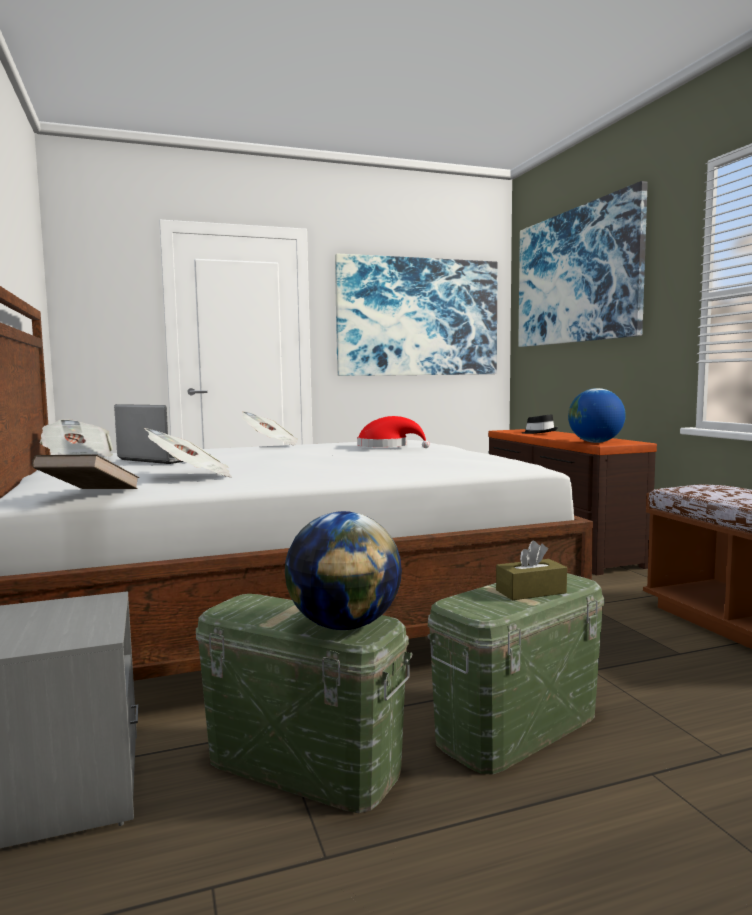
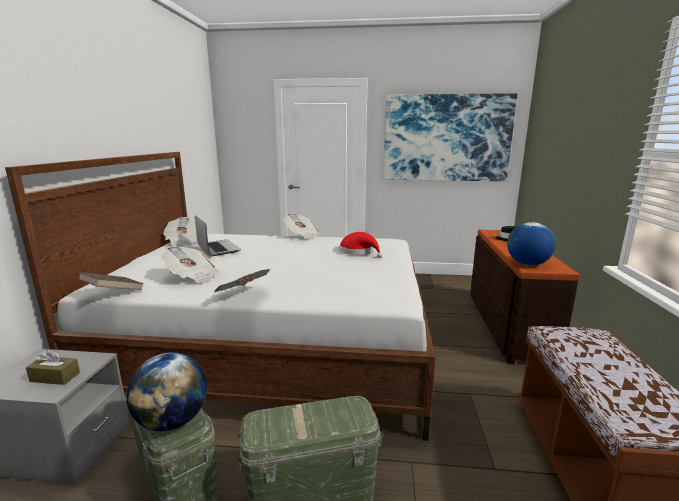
camera: 25 degrees right, 10 degrees up
(316, 478) = (242, 295): none -> newspaper
(531, 591) = (316, 421): brown tissue box -> brown tissue box (55, 377)
(576, 276) = (565, 113): picture -> none

